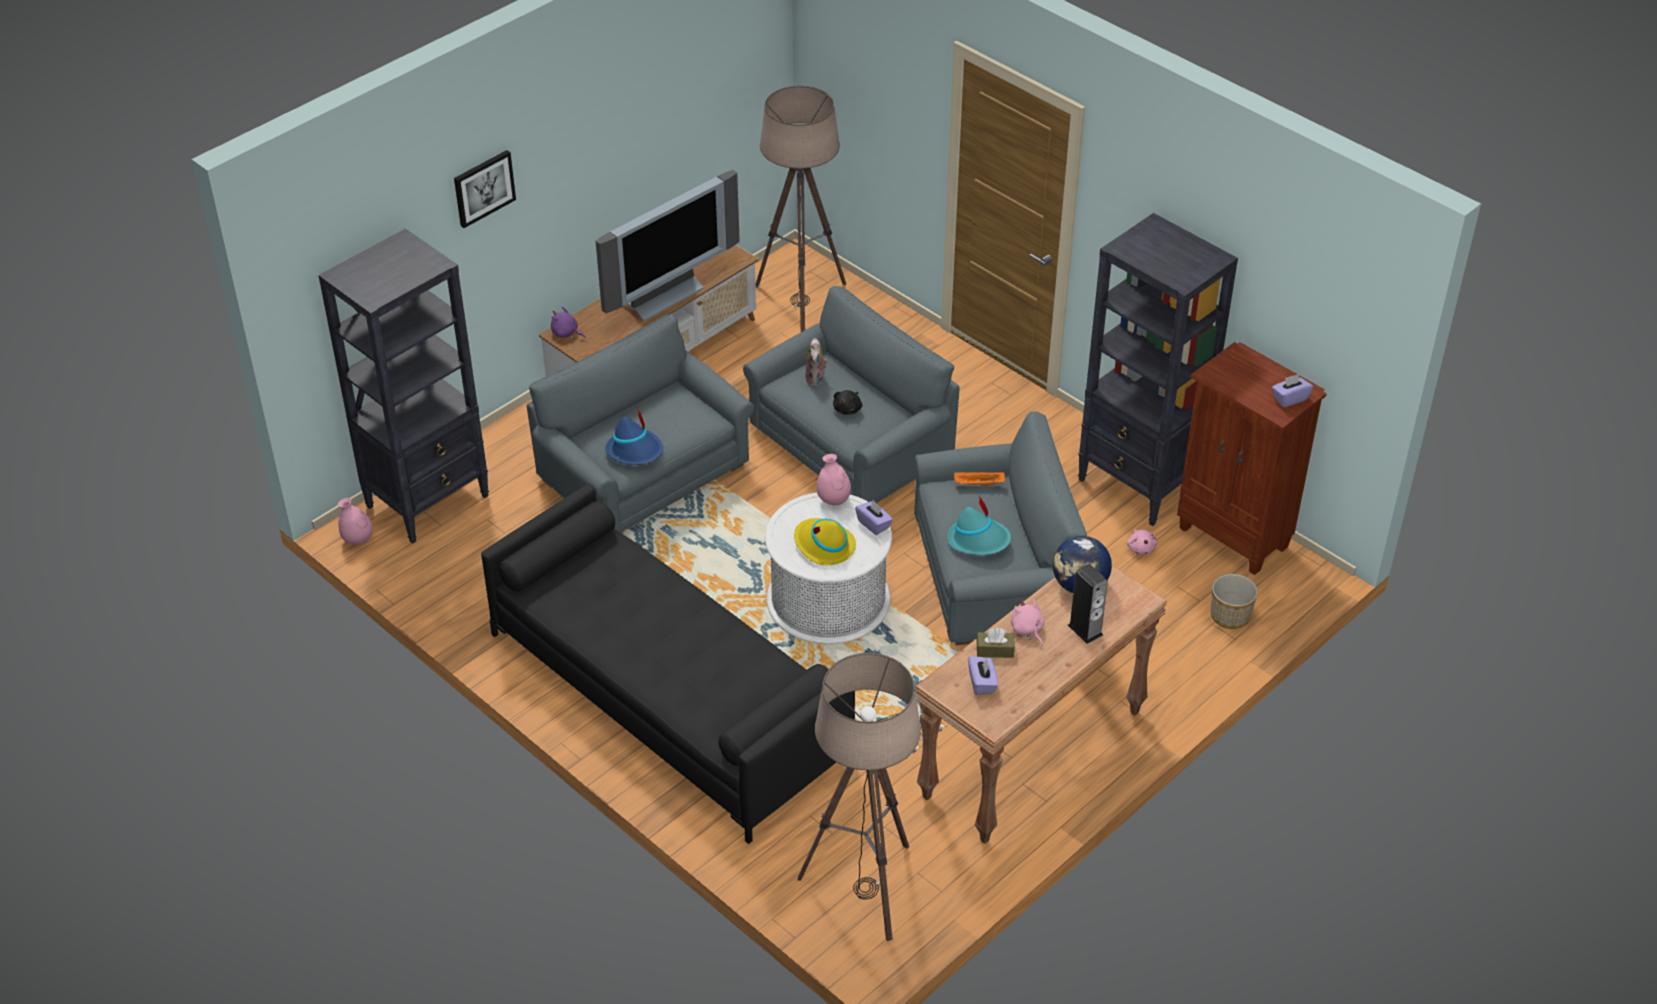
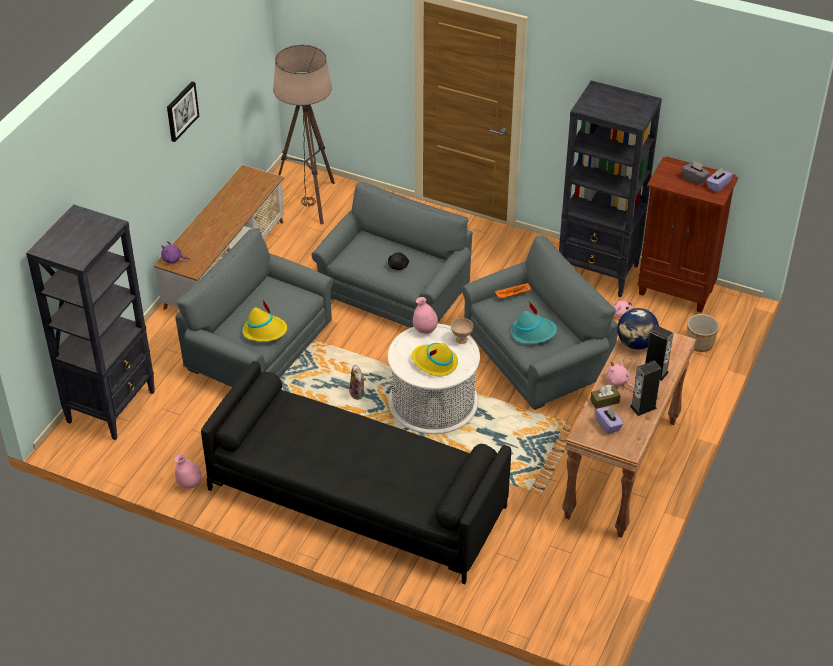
camera: 20 degrees left, 0 degrees up
(358, 540) = (73, 448): pink vase -> pink vase (189, 484)
(483, 188) = (113, 163): picture -> picture (181, 111)
(635, 451) = (265, 331): blue hat -> yellow hat
(662, 295) = (229, 217): television -> none
(816, 380) = (366, 251): plush toy -> plush toy (358, 394)
(864, 887) = (557, 590): floor lamp -> none
(874, 524) = (461, 339): purple tissue box -> beige bowl
(1042, 672) = (643, 407): none -> speaker
(1262, 381) = (694, 178): none -> grey tissue box

